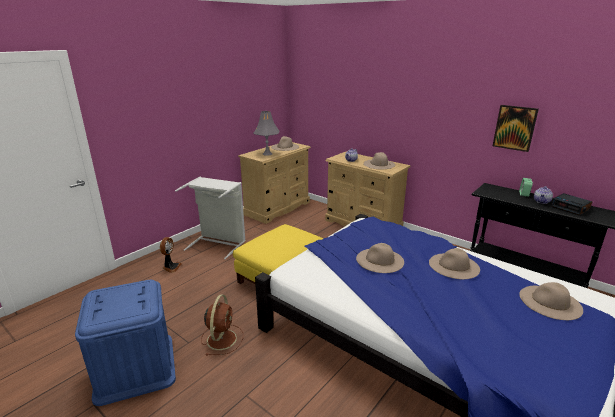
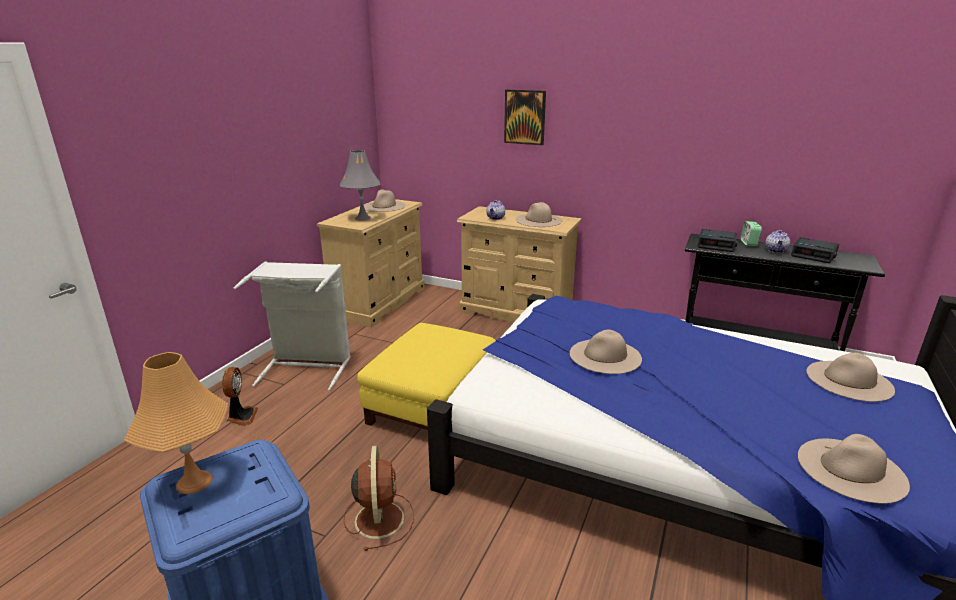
camera: 15 degrees left, 0 degrees up
(108, 296) = (194, 482): none -> orange table lamp
(454, 266) = (706, 350): beige hat -> beige hat (851, 469)
(497, 193) = (716, 245): none -> alarm clock
(514, 128) = (730, 154): picture -> picture (525, 117)

